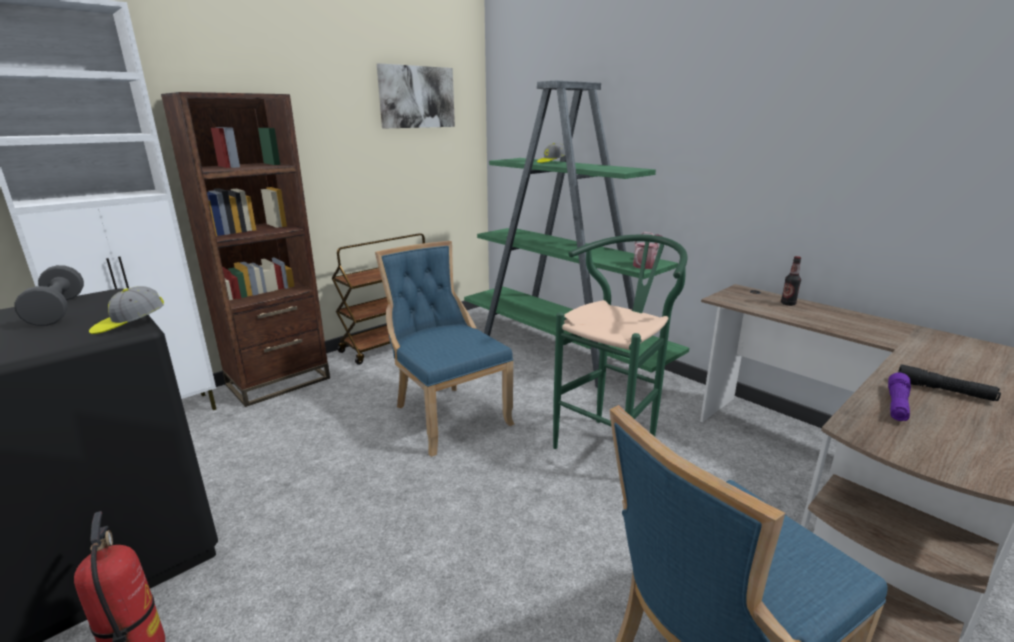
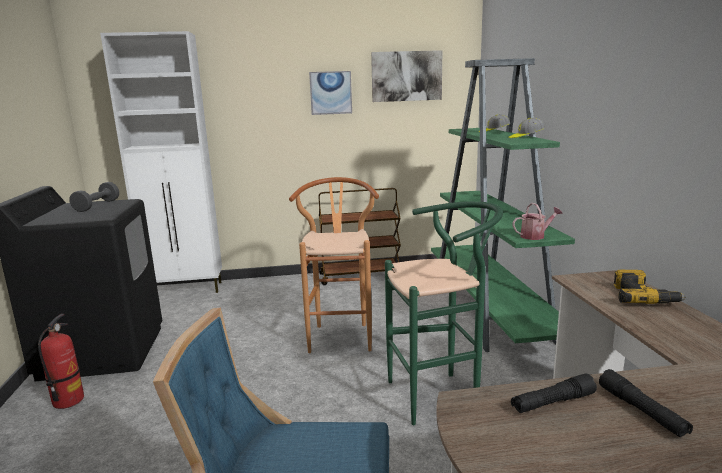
camera: 35 degrees right, 5 degrees down
(129, 324) = (106, 216): cap -> cap (525, 137)
(278, 381) = (265, 284): brown bookcase -> none
(331, 115) = (330, 93): none -> picture
(447, 415) = (341, 334): blue chair -> brown stool
(788, 304) = (642, 297): bottle -> power drill
(897, 405) = (552, 402): purple flashlight -> black flashlight

